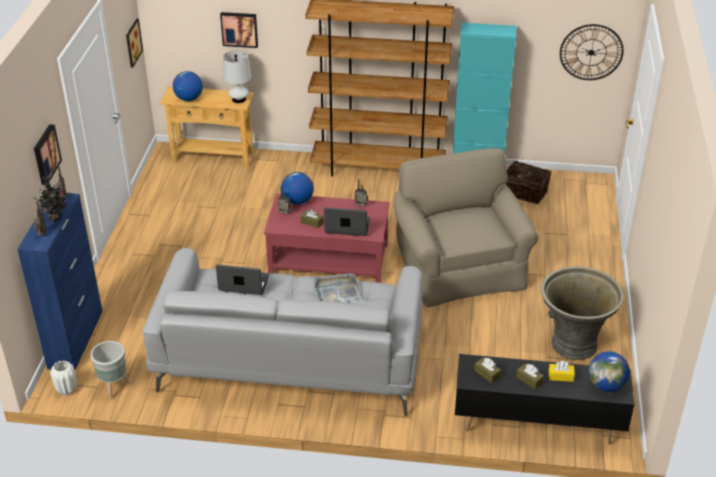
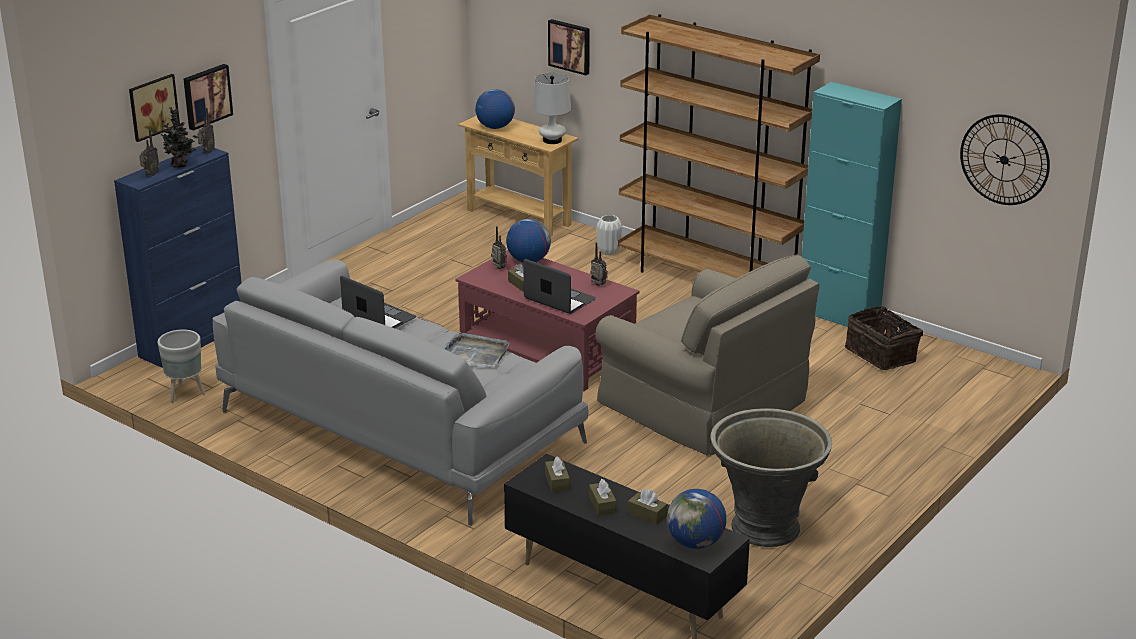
camera: 30 degrees right, 10 degrees down
(67, 390) = (138, 381): white vase -> white vase (609, 251)
(132, 42) = (438, 36): picture -> picture (152, 106)
(459, 264) = (704, 402): beige armchair -> beige armchair turned 120 degrees clockwise
(560, 376) = (647, 515): yellow tissue box -> brown tissue box

